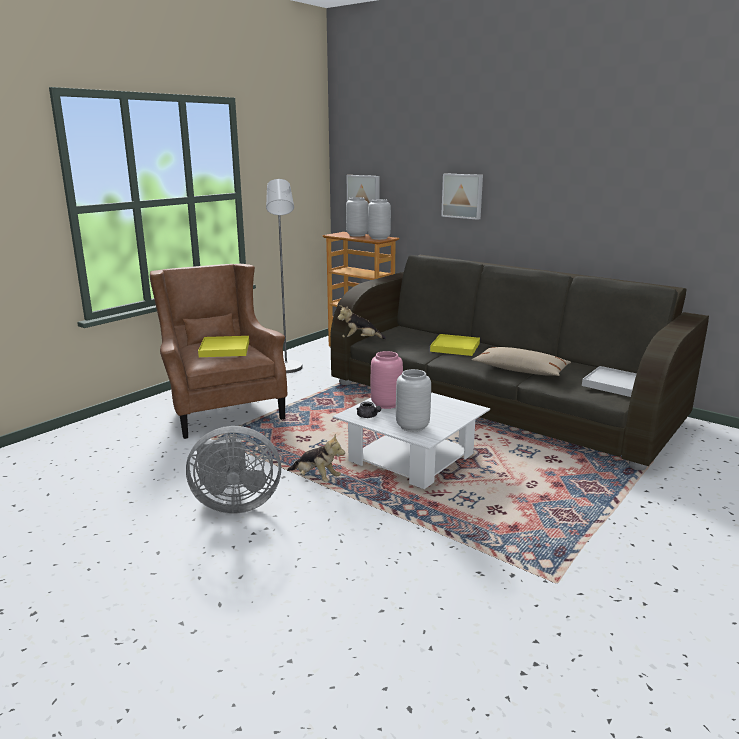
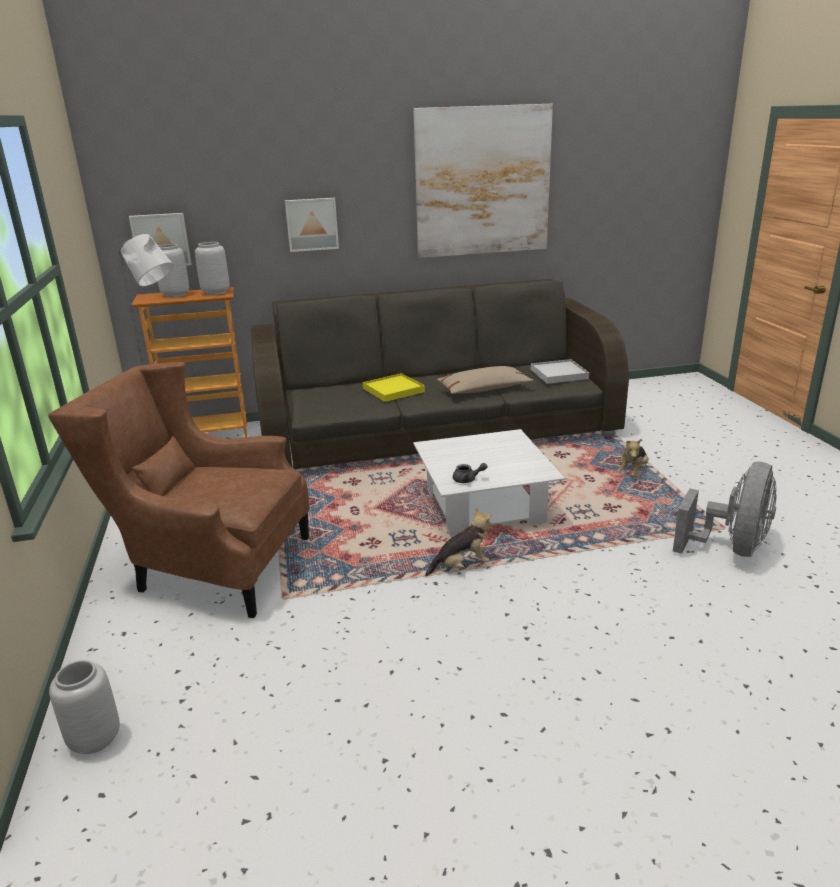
camera: 50 degrees left, 5 degrees up
(225, 349) = (230, 482): yellow tray -> none
(234, 504) = (457, 631): grey fan -> grey fan (731, 548)
(360, 340) = (292, 418): plush toy -> plush toy (632, 472)
(385, 404) = (451, 463): pink vase -> none
(413, 427) = (516, 469): grey vase -> grey vase (96, 739)
(622, 172) = (482, 182): none -> picture

